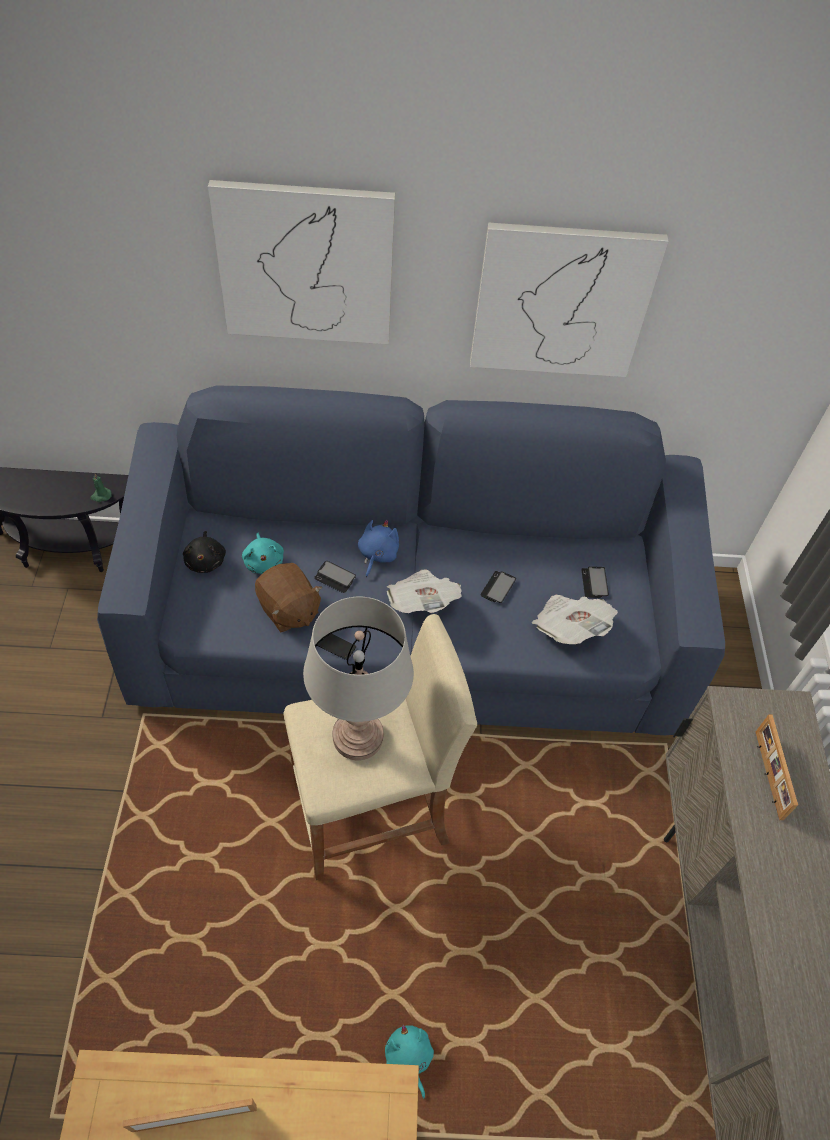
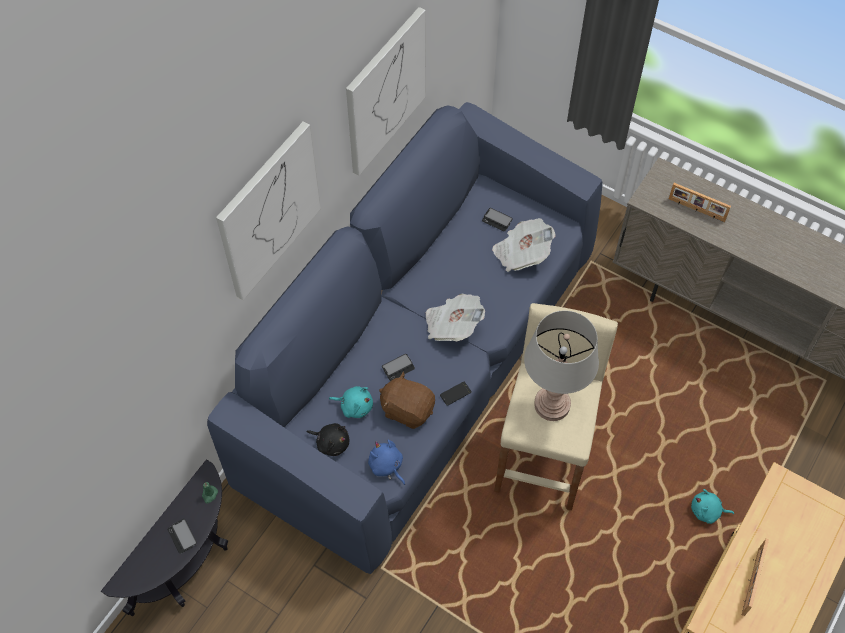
camera: 55 degrees left, 5 degrees up
(288, 610) = (407, 409): brown plush toy -> brown plush toy turned 150 degrees counterclockwise
(377, 555) = (395, 332): blue plush toy -> blue plush toy (386, 466)
(498, 587) = (466, 276): phone -> phone (182, 536)

